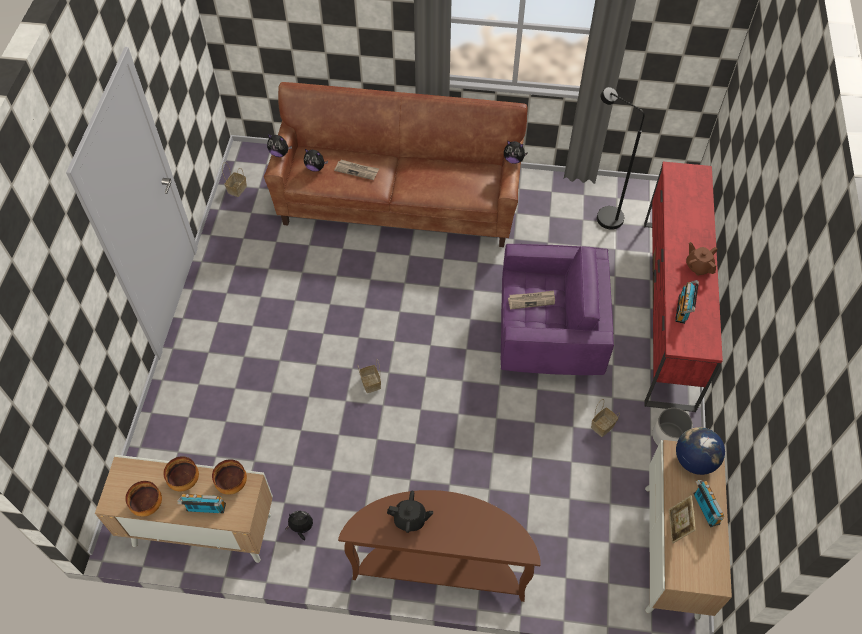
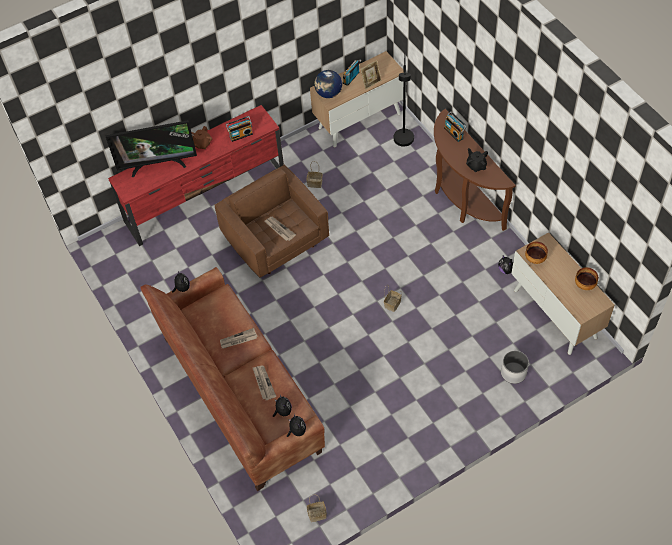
camera: 125 degrees left, 0 degrees up
(185, 481) = (556, 280): bowl -> none
(205, 509) = (559, 259): radio -> radio (454, 133)
(420, 179) = (238, 340): none -> newspaper
(549, 335) = (276, 241): purple armchair -> brown armchair
(603, 215) = (149, 271): black floor lamp -> black floor lamp (403, 143)
(668, 436) = (294, 154): white planter -> white planter (513, 373)
(697, 213) = (158, 164): none -> television

